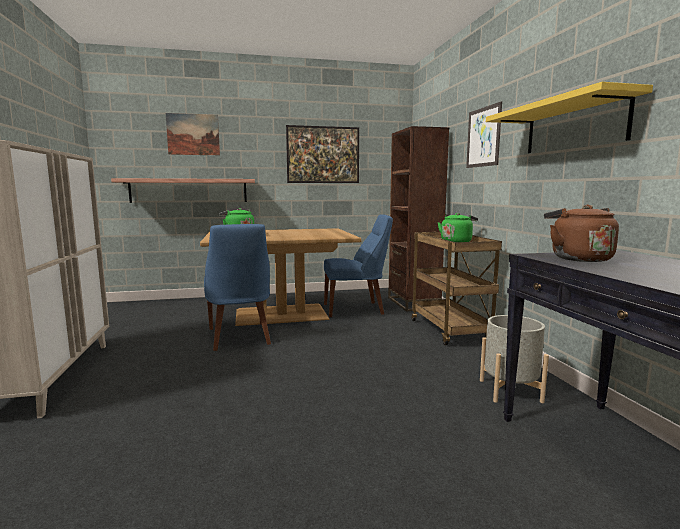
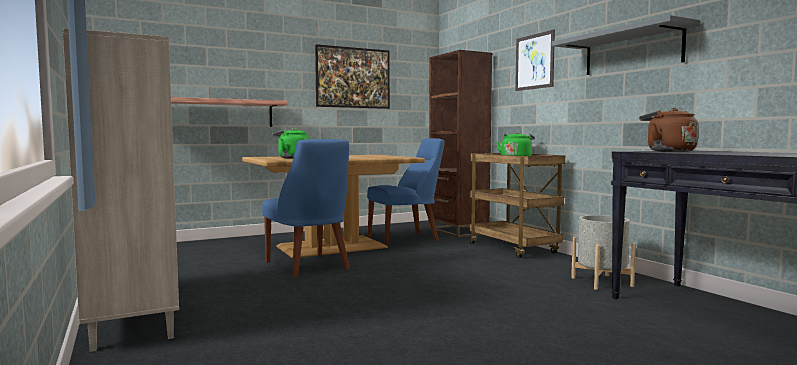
camera: 15 degrees left, 5 degrees down
(193, 134) = (214, 49): picture -> none
(574, 126) = (632, 51): yellow shelf -> grey shelf

